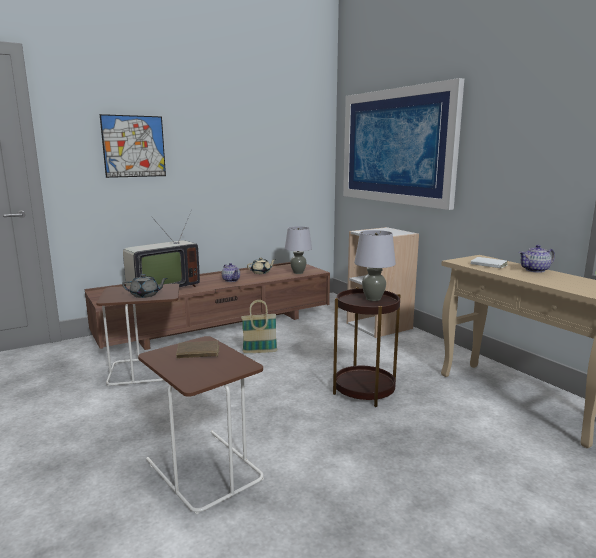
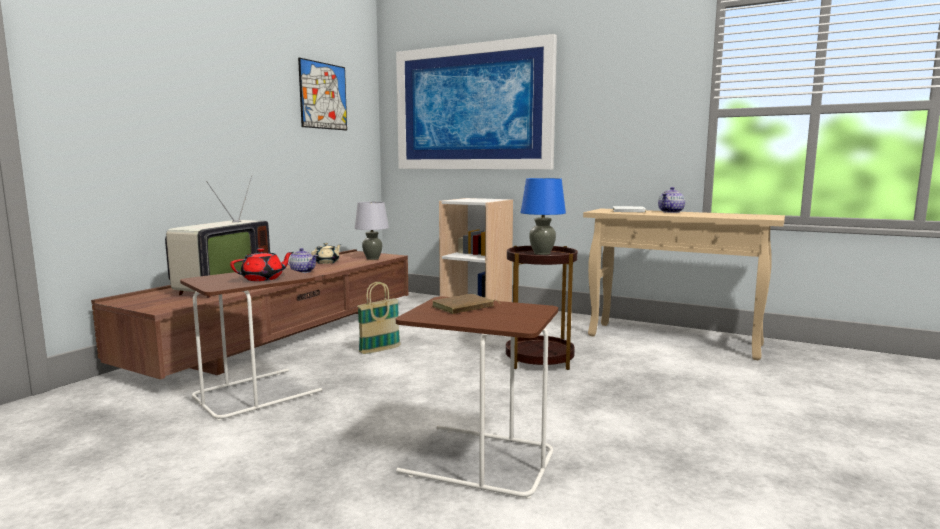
camera: 30 degrees left, 5 degrees down
(134, 146) = (157, 85): picture -> picture (323, 96)
(145, 295) = (263, 278): grey teapot -> red teapot
(373, 299) = (542, 253): grey table lamp -> blue table lamp

